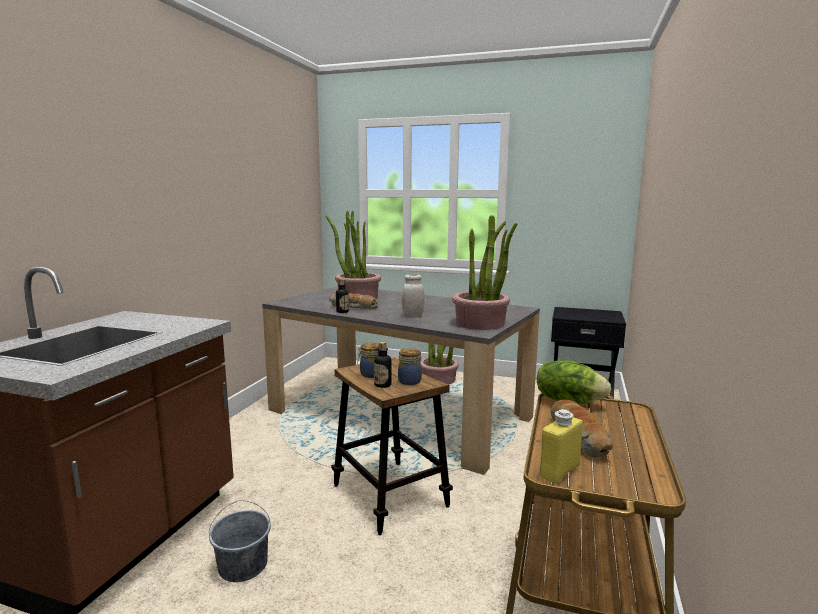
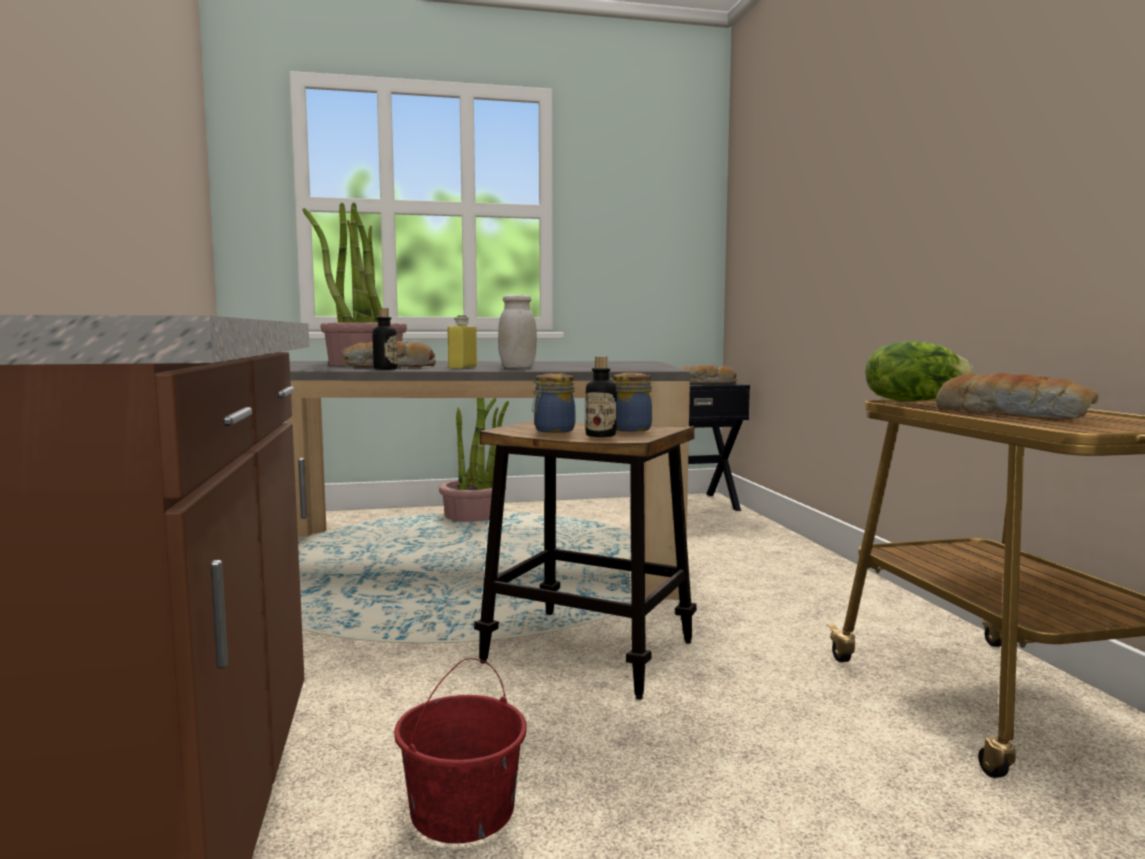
camera: 30 degrees left, 5 degrees down
(243, 565) = (463, 811): grey bucket -> red bucket
(480, 323) = (635, 367): potted plant -> none
(559, 471) = (1085, 426): yellow bottle -> yellow bottle (462, 367)
(594, 318) = (704, 384): none -> bread

